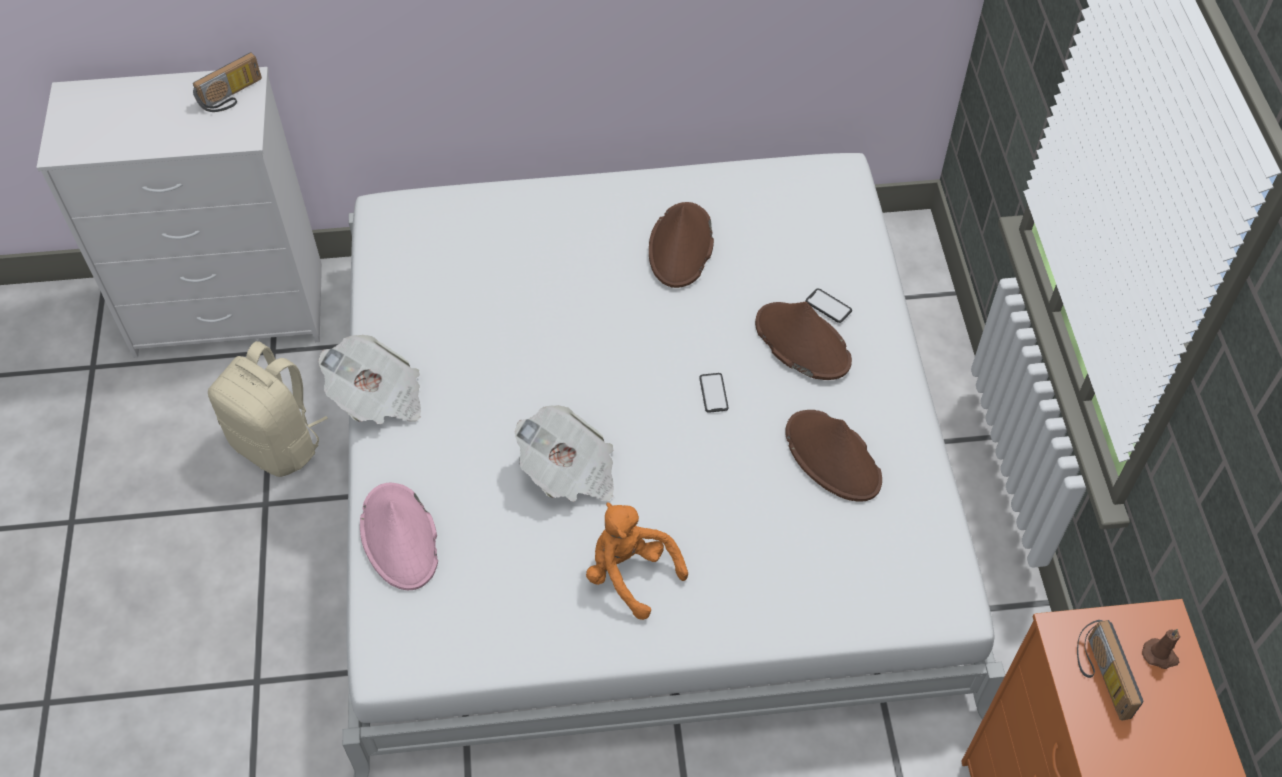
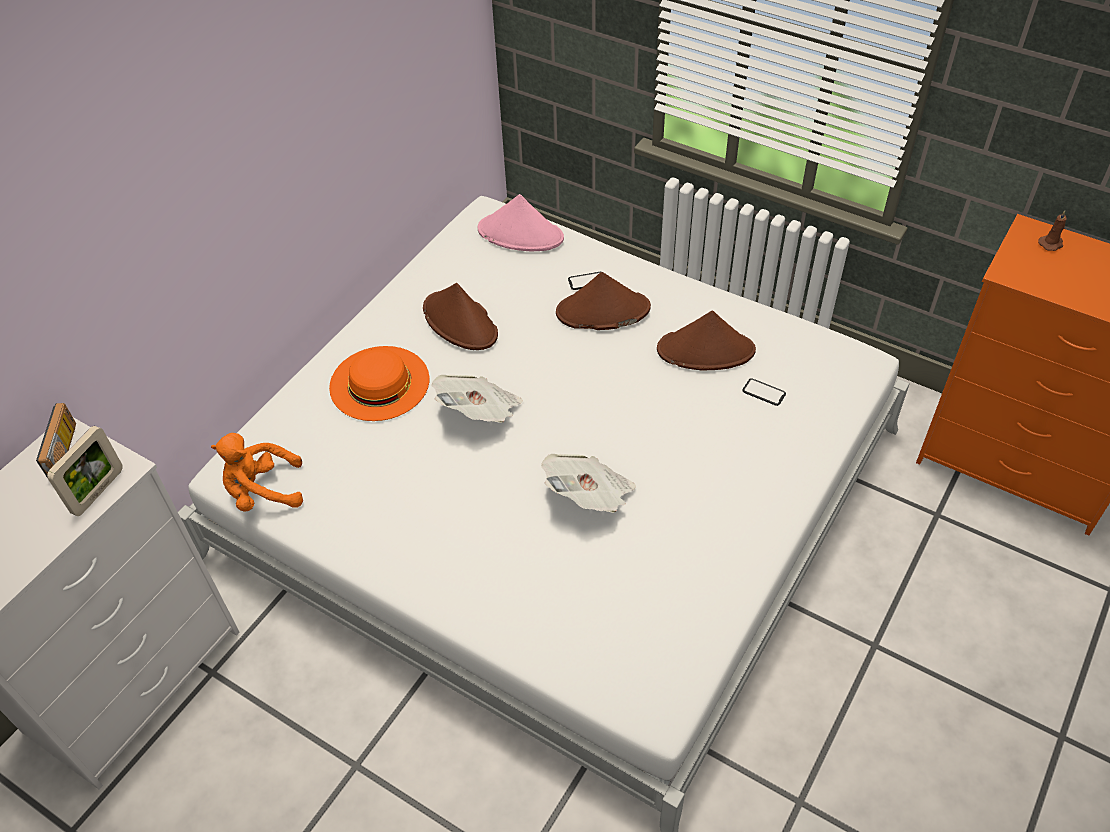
camera: 50 degrees left, 5 degrees down
(211, 138) = (98, 491): none -> picture frame
(278, 444) = (307, 720): beige backpack -> none
(378, 398) = (404, 580): newspaper -> newspaper (480, 412)
(400, 537) = (550, 639): pink hat -> pink hat (521, 234)
(561, 239) = (379, 383): none -> orange hat
(630, 573) = (705, 511): orange plush toy -> orange plush toy (263, 492)
(713, 393) = (599, 379): phone -> phone (763, 392)
(1099, 676) = (1048, 276): radio -> none

